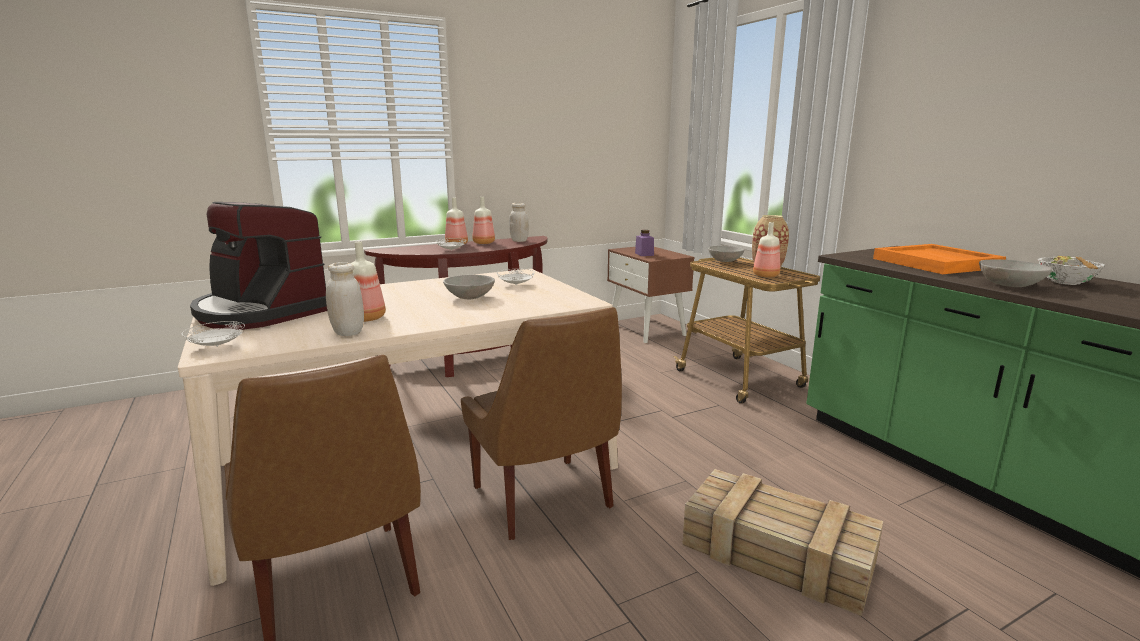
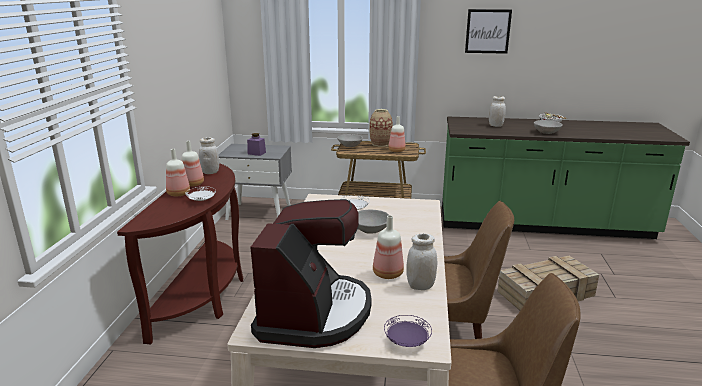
camera: 55 degrees left, 5 degrees up
(217, 346) = (407, 342): white plate -> purple plate
(261, 312) = (314, 313): coffee machine -> coffee machine turned 60 degrees counterclockwise
(646, 329) = (259, 212): brown nightstand -> grey nightstand
(937, 263) = (495, 125): orange tray -> white jar
(987, 89) = (488, 31): none -> picture

